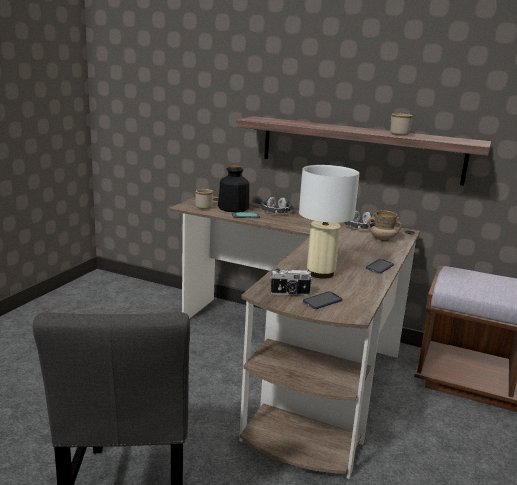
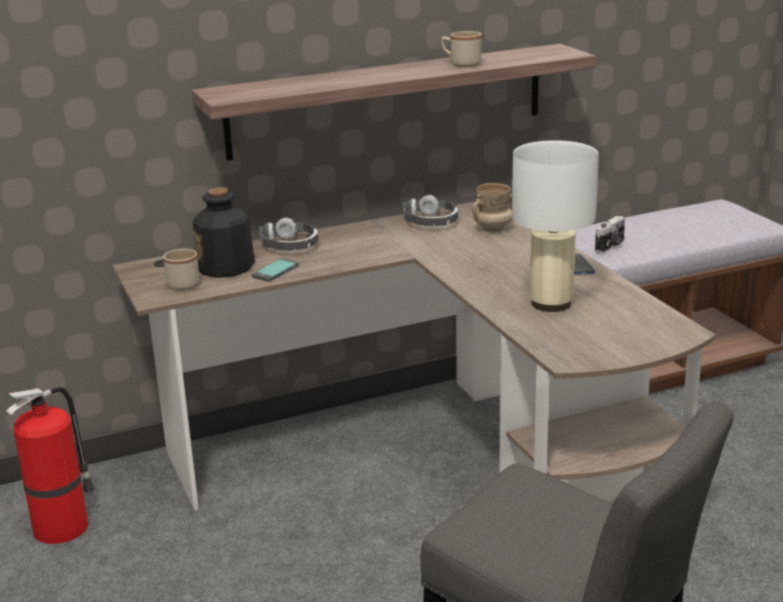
camera: 45 degrees left, 5 degrees up
(137, 302) = (63, 526): none -> fire extinguisher
(290, 293) = (589, 343): camera -> camera (610, 246)
(322, 301) = (632, 334): phone -> none

